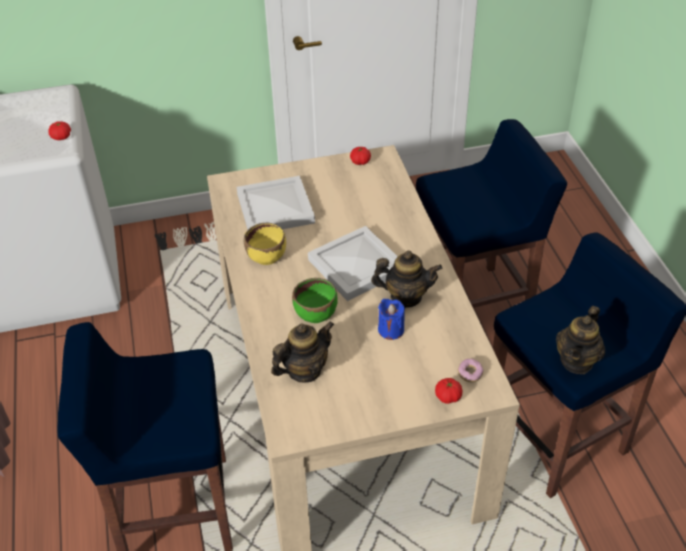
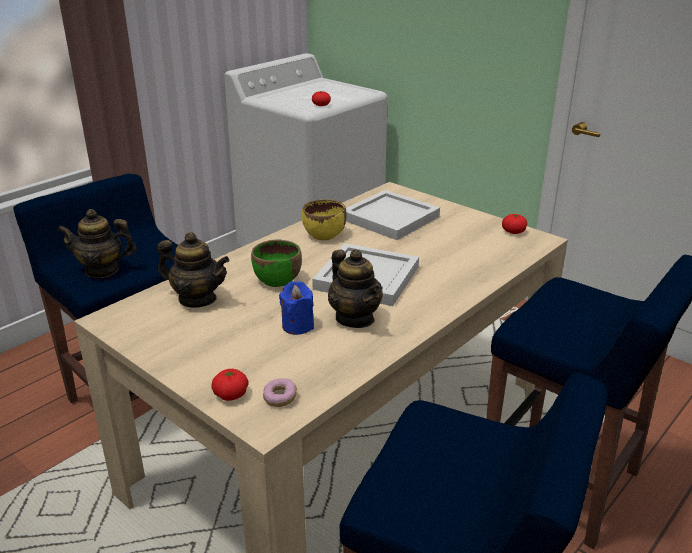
camera: 55 degrees right, 15 degrees down
(577, 361) = (403, 493): teapot -> teapot (102, 270)

